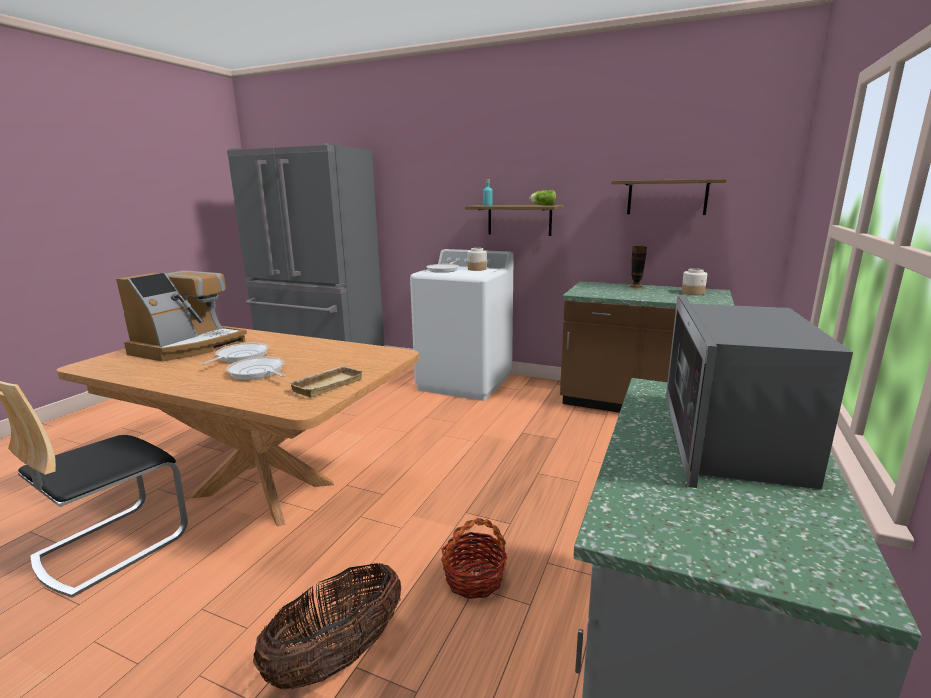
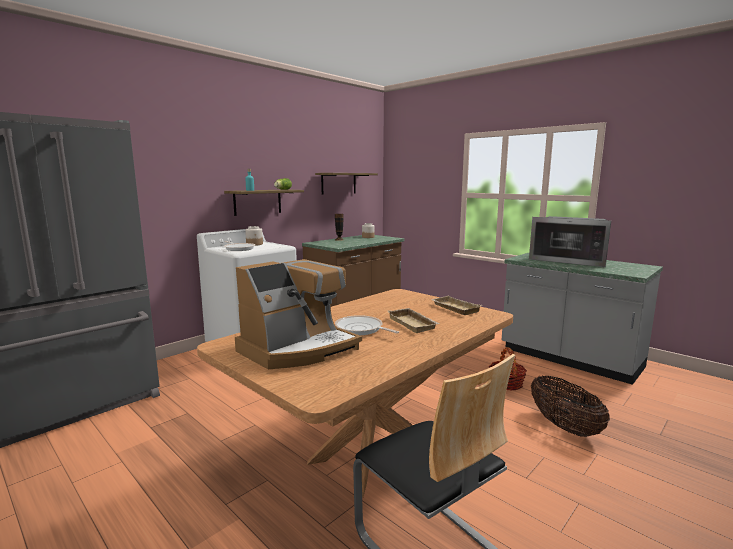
camera: 70 degrees left, 5 degrees down
(189, 347) = (298, 349): coffee machine -> coffee machine turned 90 degrees clockwise
(258, 372) = (413, 324): frying pan -> beige tray

